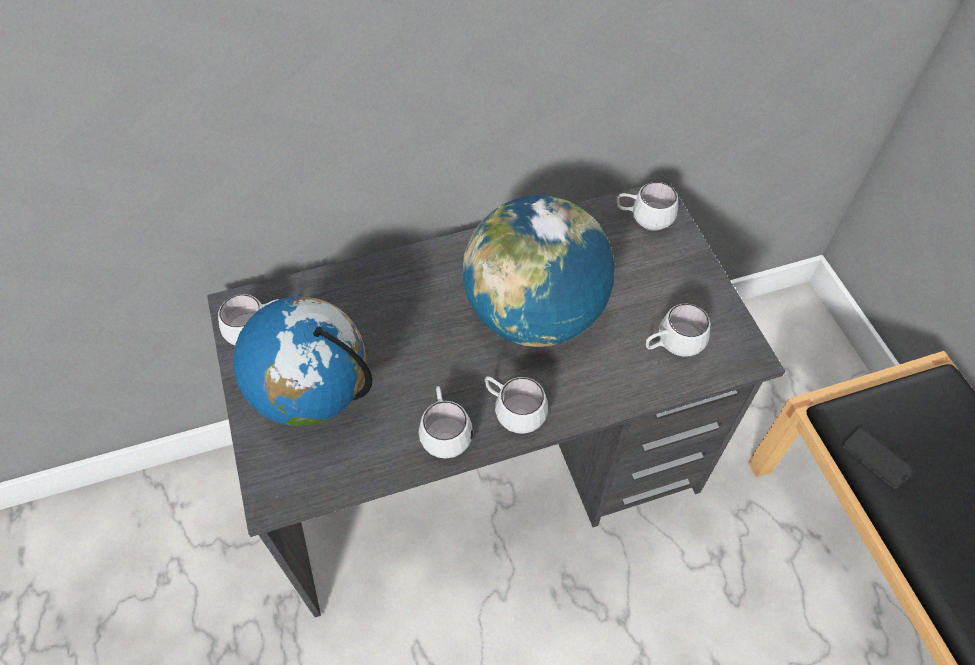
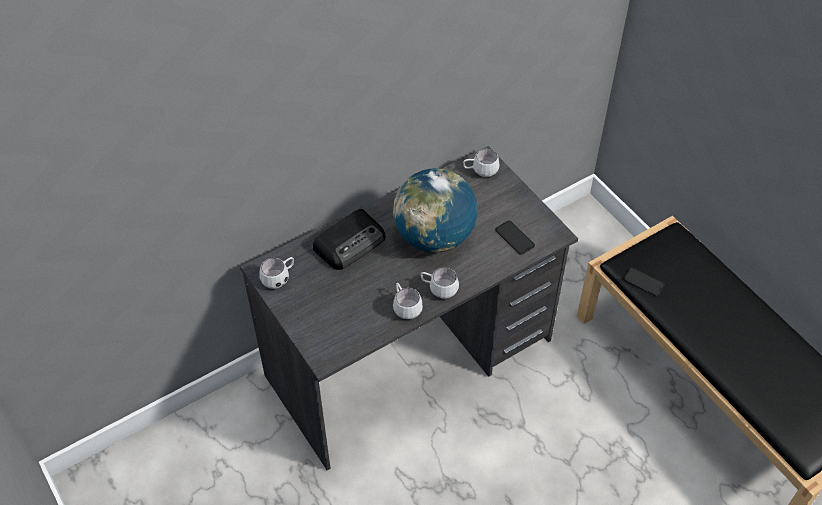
camera: 15 degrees left, 5 degrees down
(317, 405) = (330, 310): globe -> none
(394, 294) = (350, 243): none -> radio
(672, 346) = (514, 238): white mug -> phone

